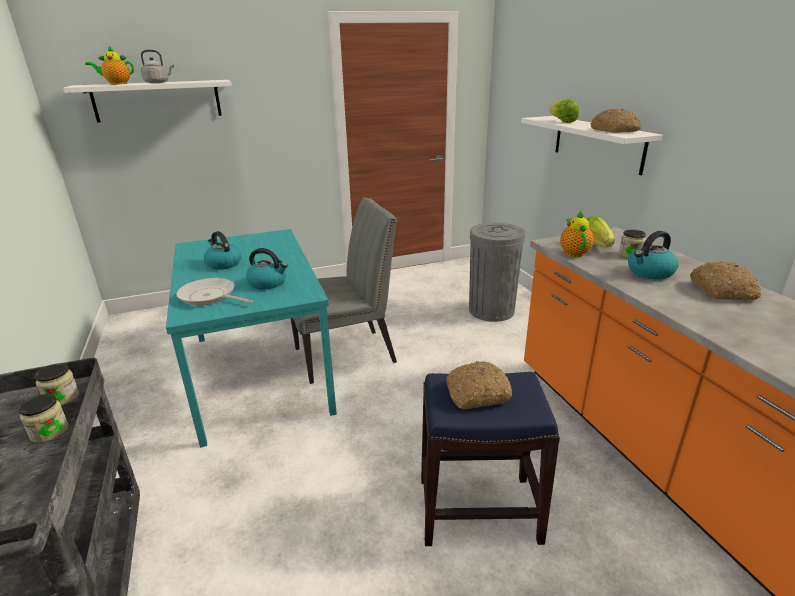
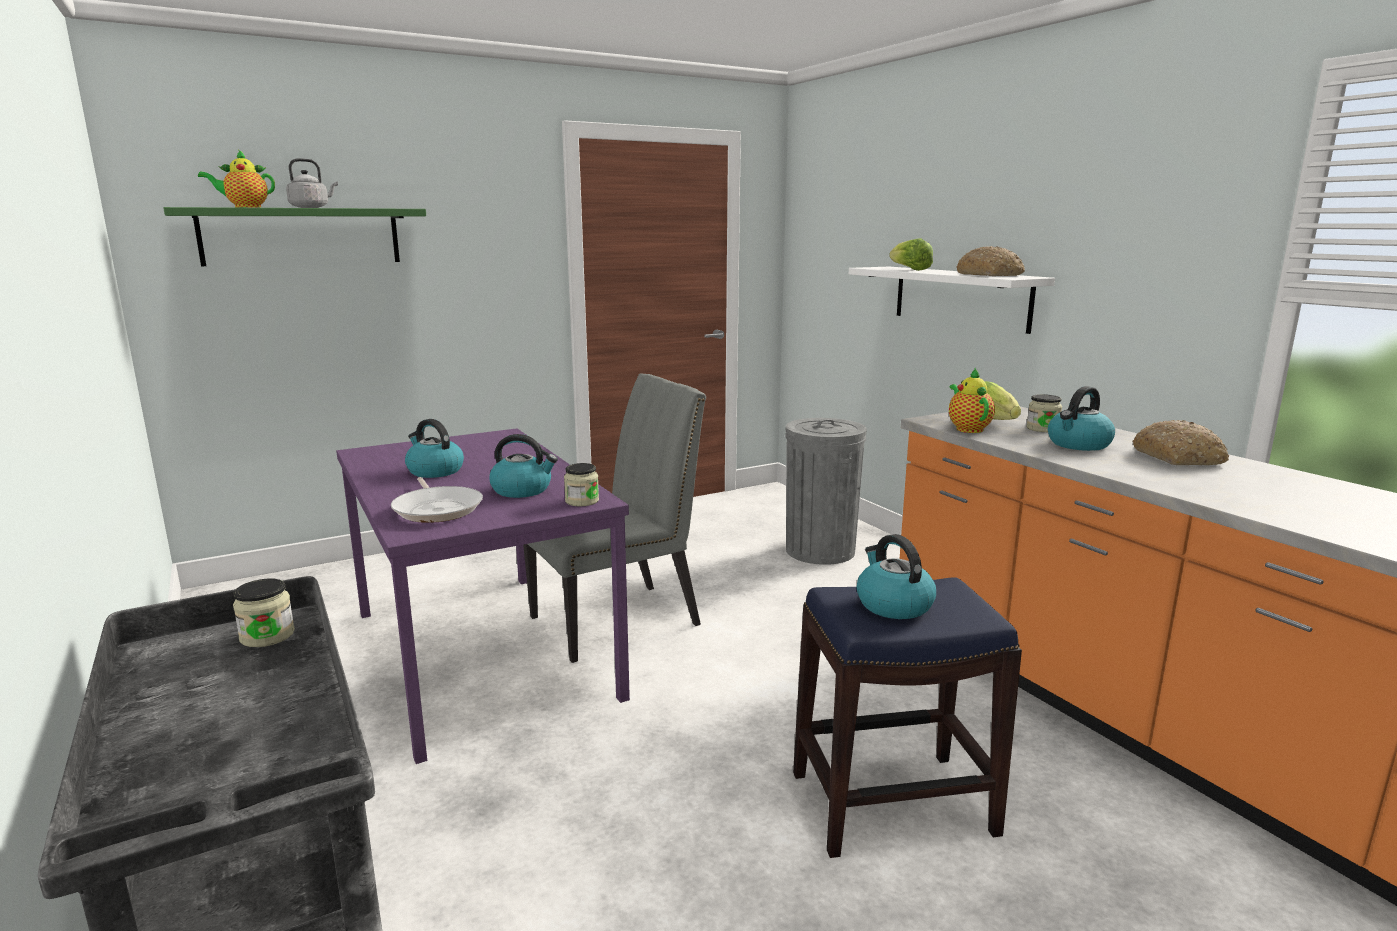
camera: 10 degrees left, 10 degrees down
(49, 431) = (274, 675): jar -> jar (582, 501)
(157, 100) = (301, 236): white shelf -> green shelf
(210, 296) = (437, 509): frying pan -> frying pan turned 135 degrees counterclockwise
(261, 372) = (484, 653): turquoise dining table -> purple dining table
(477, 394) = (893, 604): bread -> kettle

